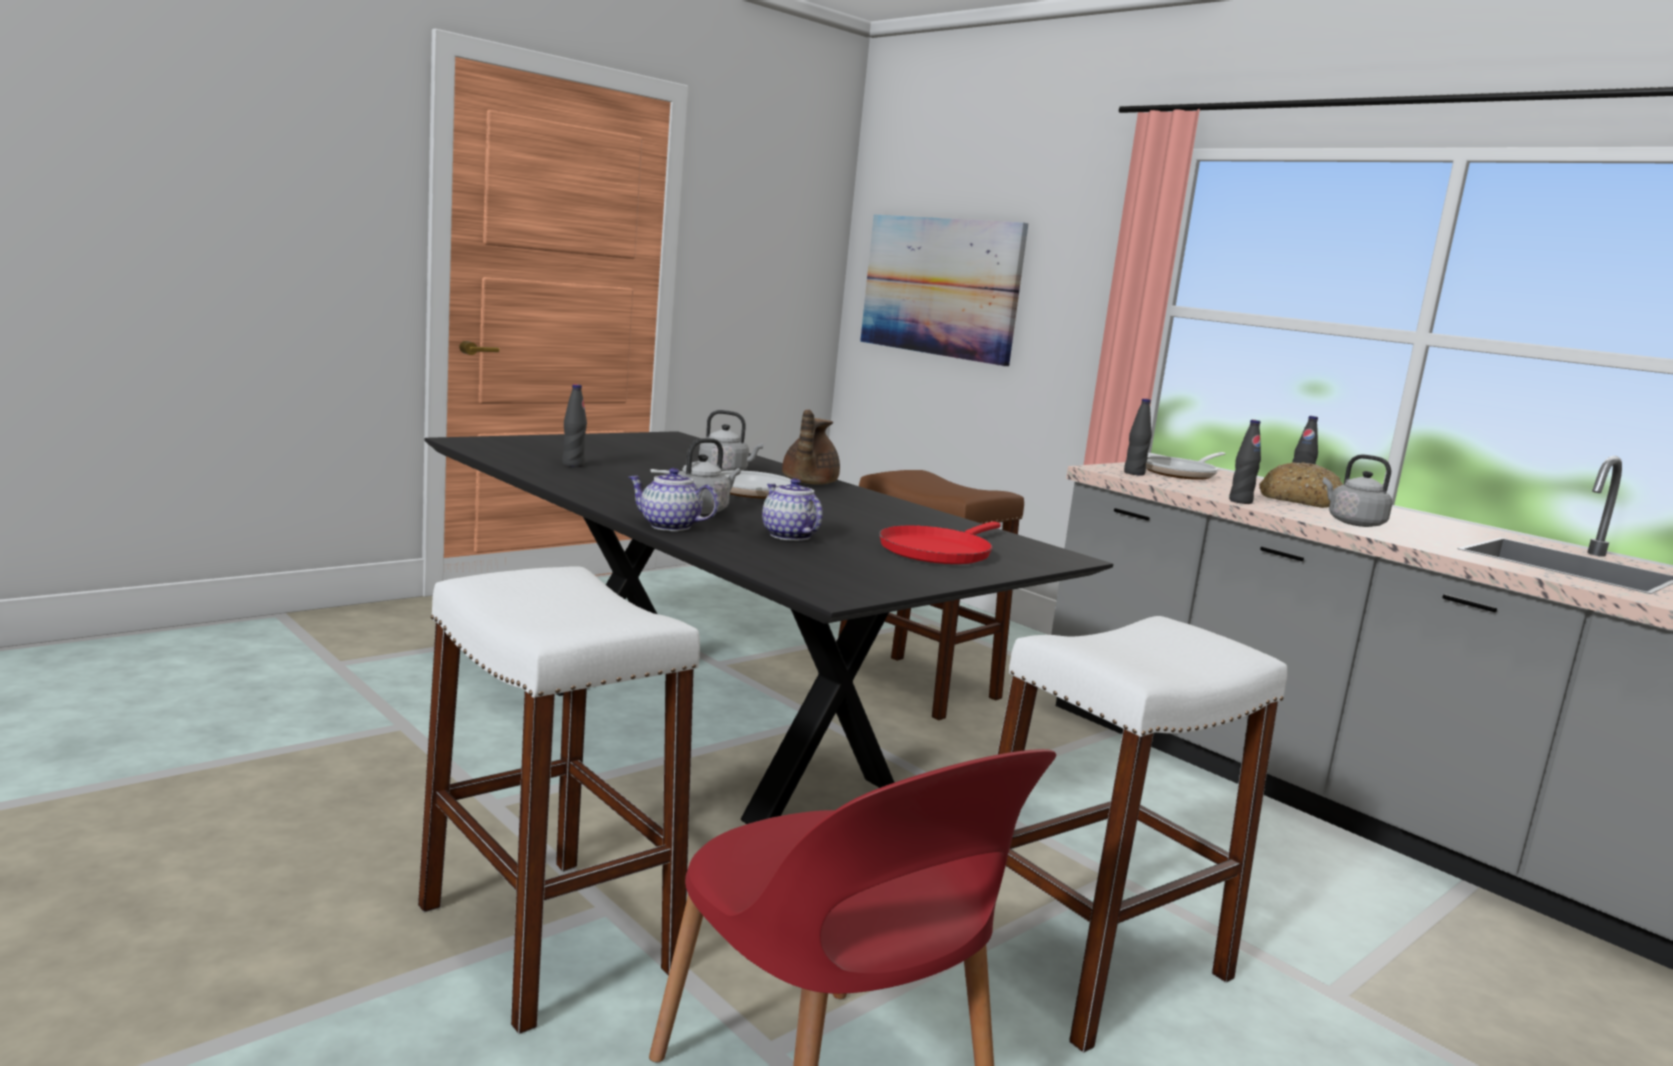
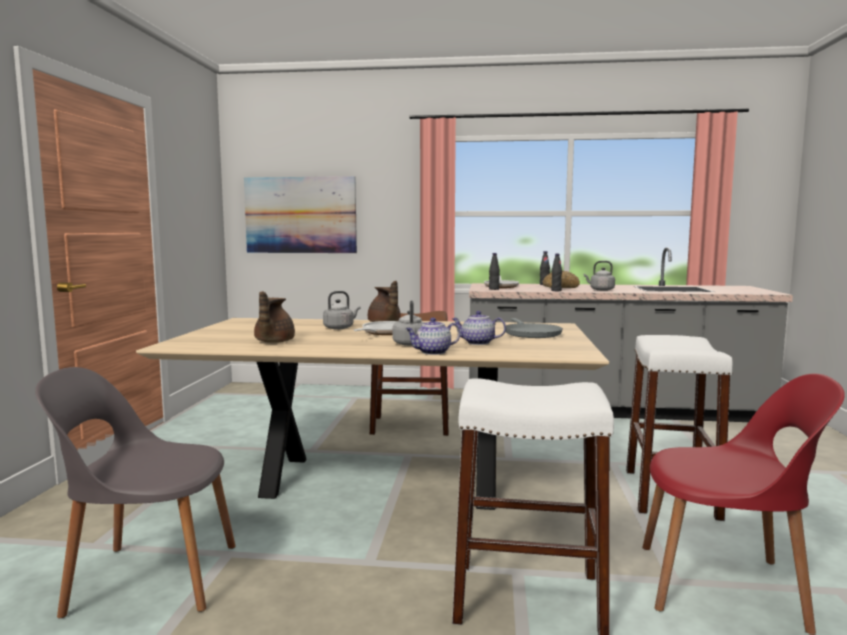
camera: 40 degrees left, 5 degrees down
(309, 712) = (149, 578): none -> grey chair
(573, 465) = (273, 342): black bottle -> brown teapot
(710, 735) = (384, 482): black dining table -> beige dining table
(938, 551) = (531, 333): red frying pan -> grey frying pan

